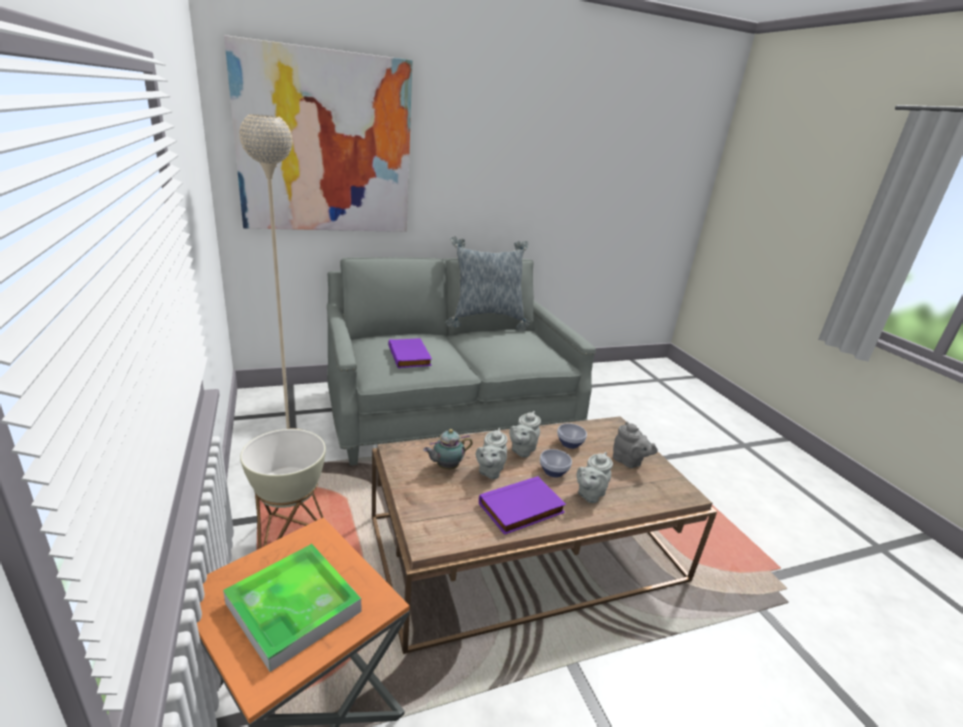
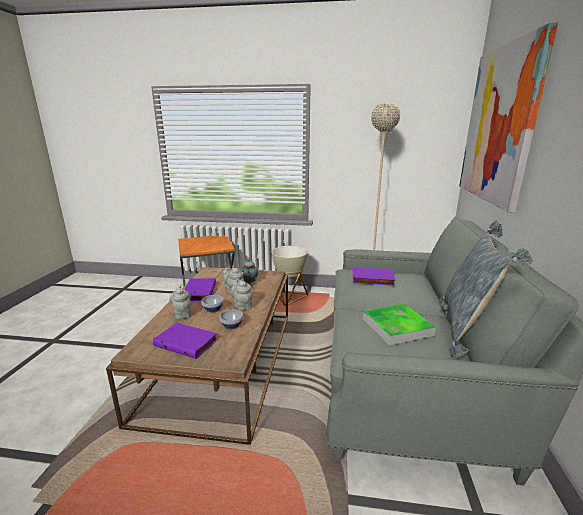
camera: 120 degrees right, 5 degrees down
(293, 607) = (201, 243): tray -> tray (397, 327)
(628, 462) = (187, 342): grey teapot -> purple book

